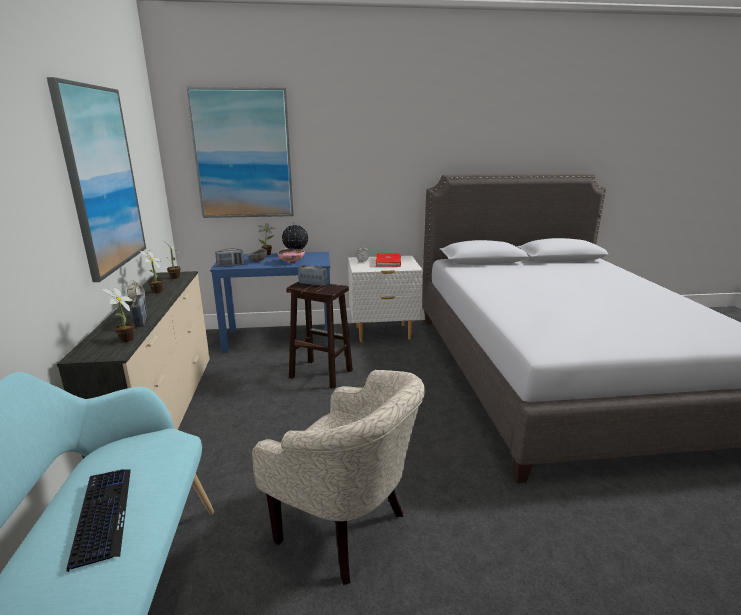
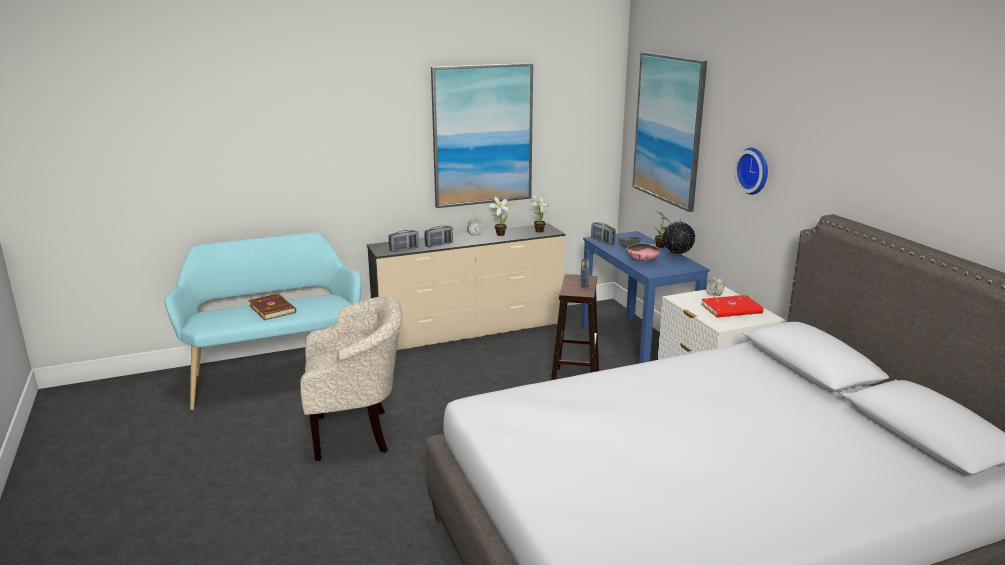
camera: 75 degrees right, 0 degrees up
(102, 515) = (273, 309): keyboard -> brown book
(125, 340) = (404, 249): potted plant -> radio
(348, 530) = (357, 433): beige armchair -> beige armchair turned 120 degrees counterclockwise
(359, 166) = (754, 170): none -> wall clock

